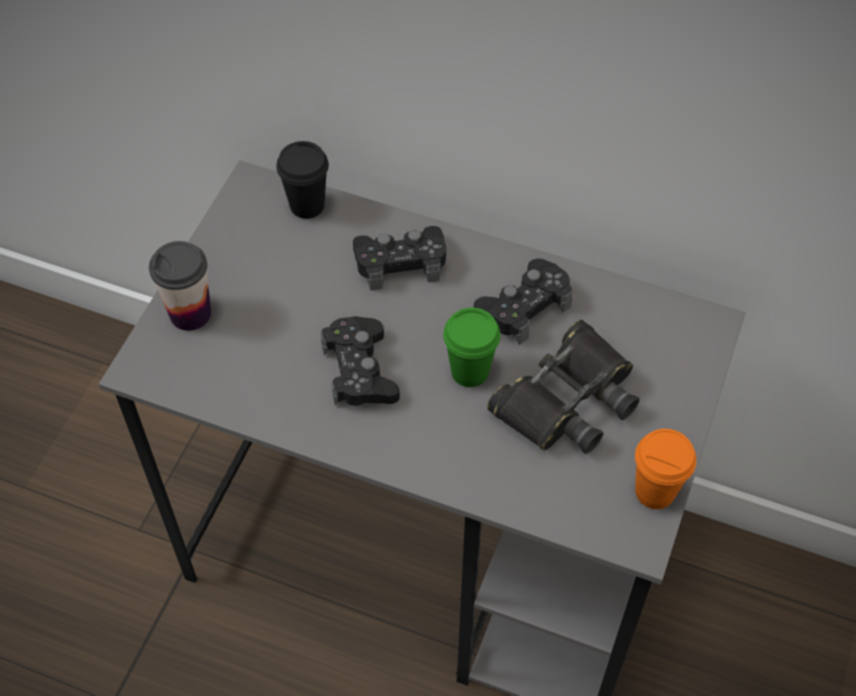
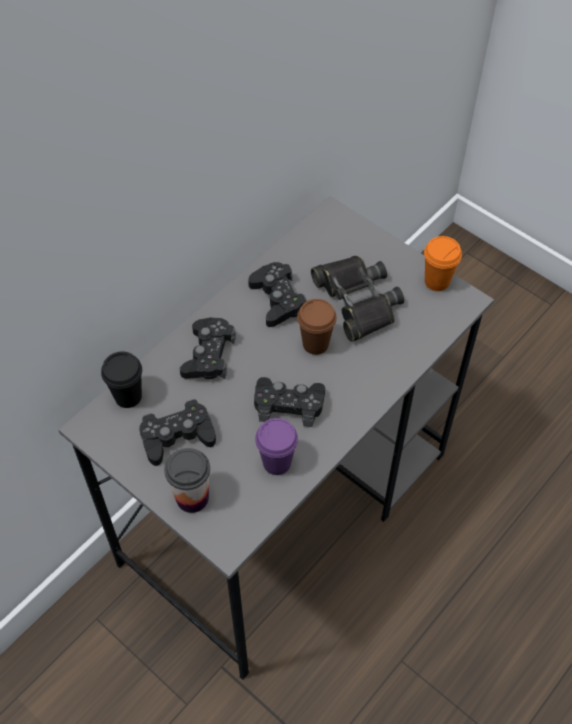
camera: 70 degrees left, 0 degrees up
(268, 384) = (277, 462): none -> purple cup
(269, 271) = (177, 436): none -> black game controller
(469, 371) = (315, 344): green cup -> brown cup

